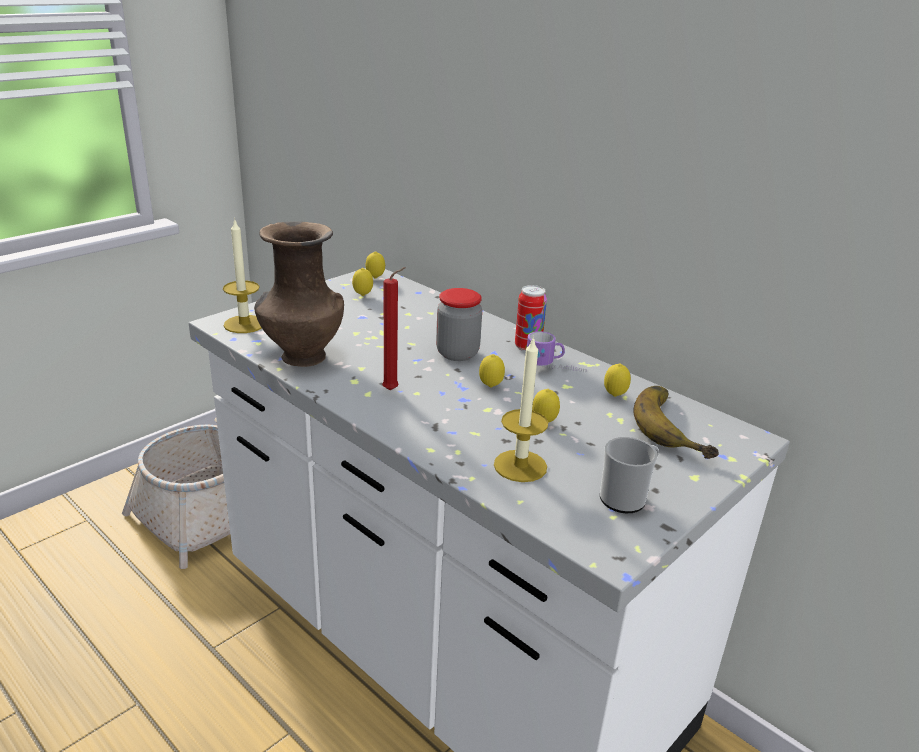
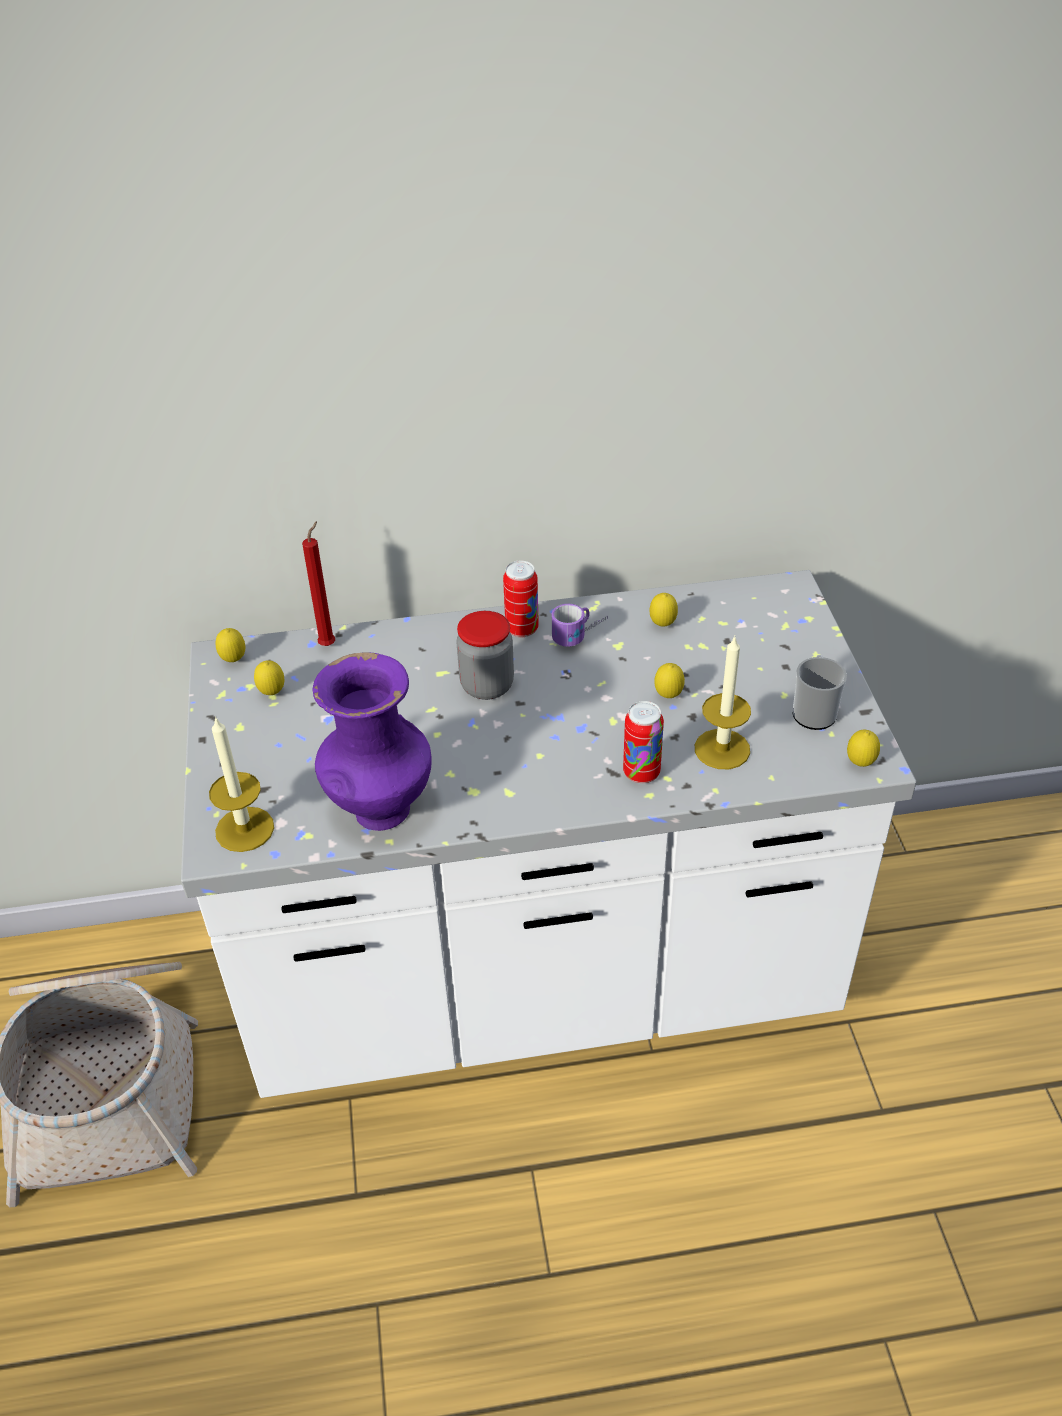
camera: 50 degrees left, 15 degrees up
(301, 357) = (380, 811): brown vase -> purple vase
(393, 390) = (519, 770): red candle -> red candle (329, 644)
(449, 438) = (641, 773): none -> can
(490, 387) = (575, 697): lemon -> lemon (860, 764)
(677, 427) = (742, 618): banana -> none

